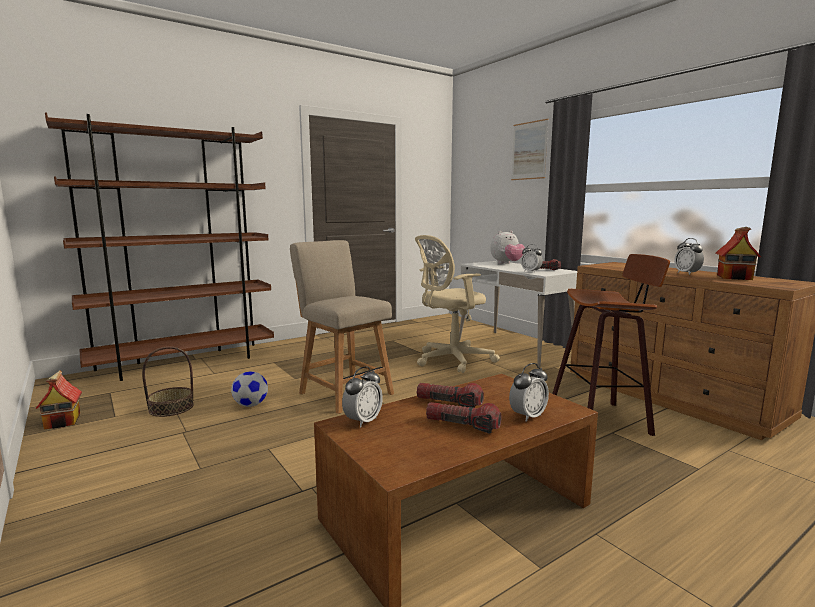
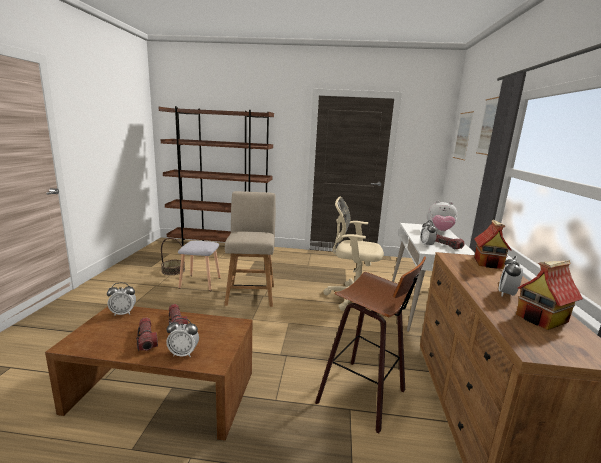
camera: 40 degrees right, 5 degrees up
(63, 421) = (135, 262): toy house -> toy house (488, 263)
(251, 405) = (201, 282): football -> grey stool
(477, 166) = (463, 136): none -> picture

